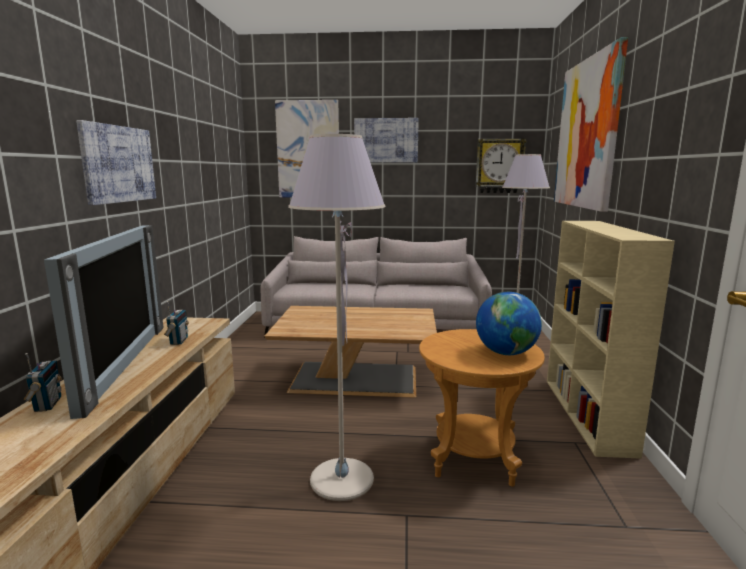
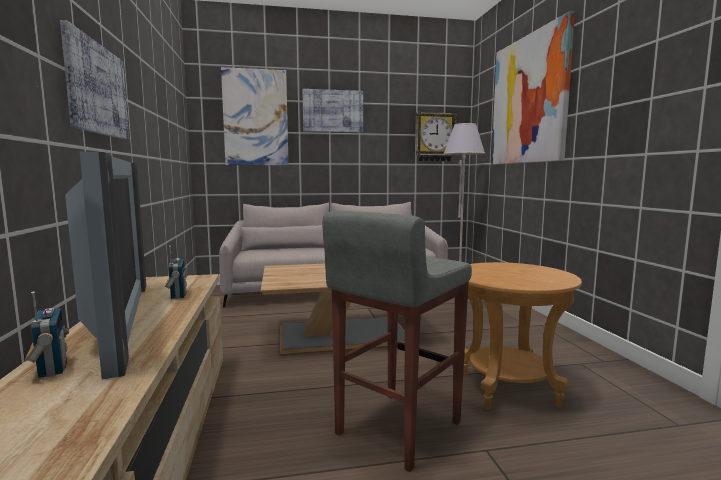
camera: 15 degrees left, 5 degrees down
(341, 480) = (396, 428): grey floor lamp -> grey stool
(506, 353) = (541, 275): globe -> none
(587, 415) = (572, 341): beige bookcase -> none

